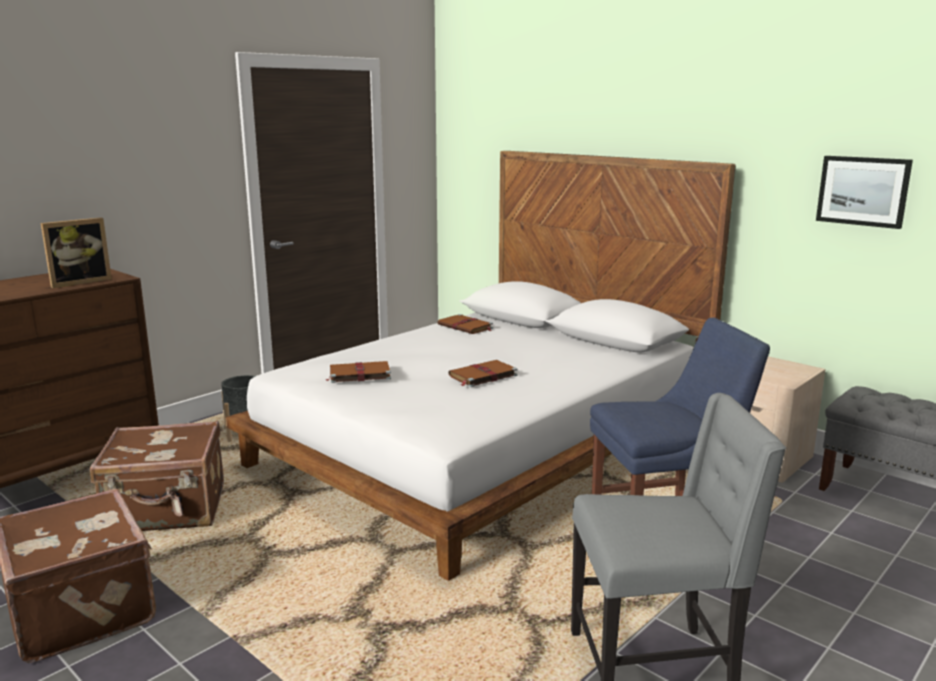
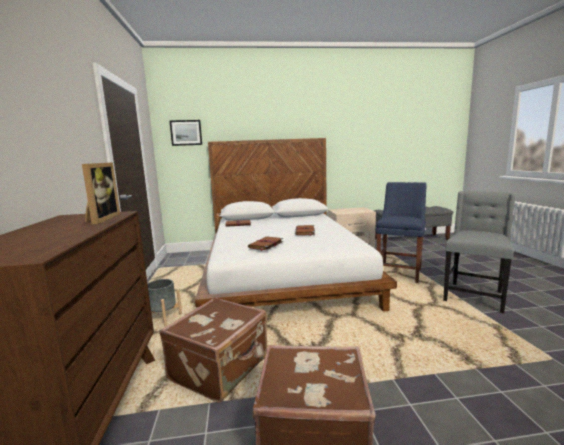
camera: 50 degrees left, 5 degrees down
(863, 191) = (367, 144): picture -> picture (186, 132)

